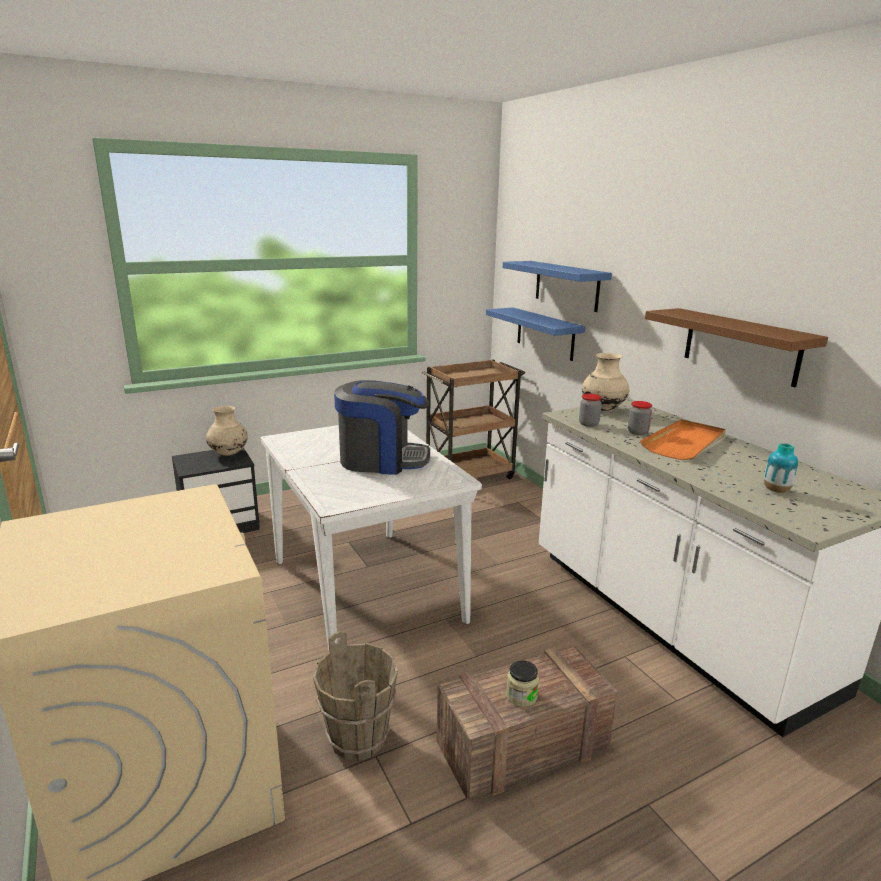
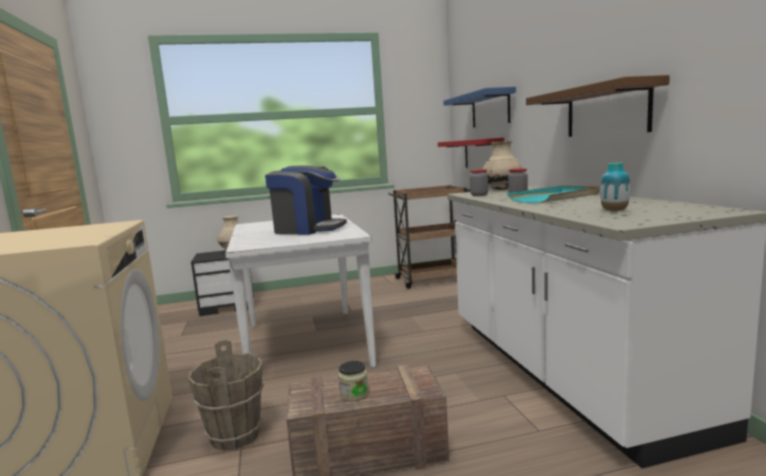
camera: 15 degrees right, 10 degrees down
(545, 333) = (481, 153): blue shelf -> red shelf
(685, 443) = (555, 197): orange tray -> turquoise tray

